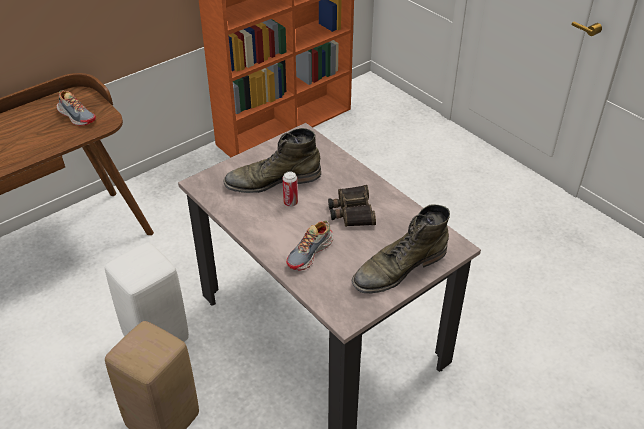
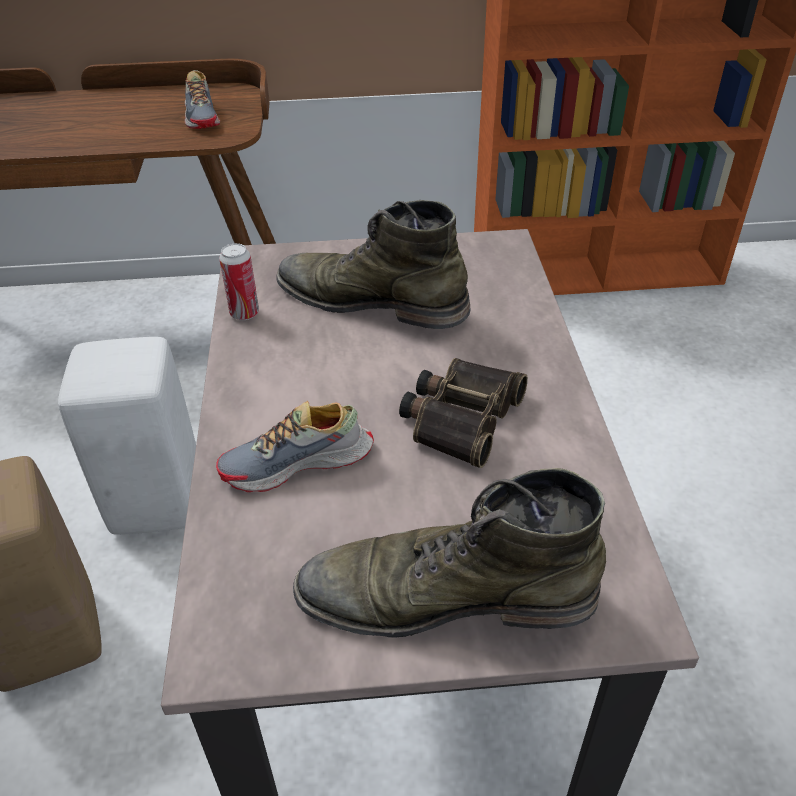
camera: 35 degrees right, 0 degrees up
(290, 203) = (361, 352): can -> can (244, 313)

